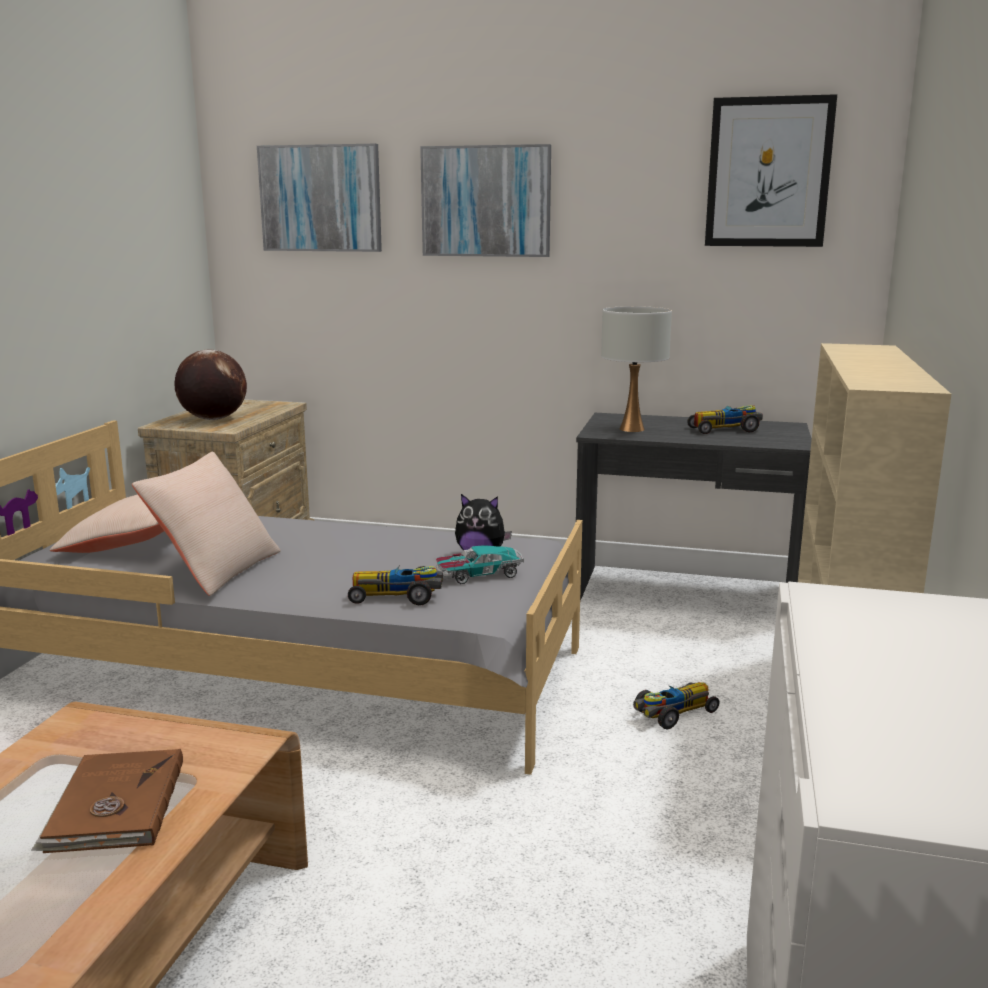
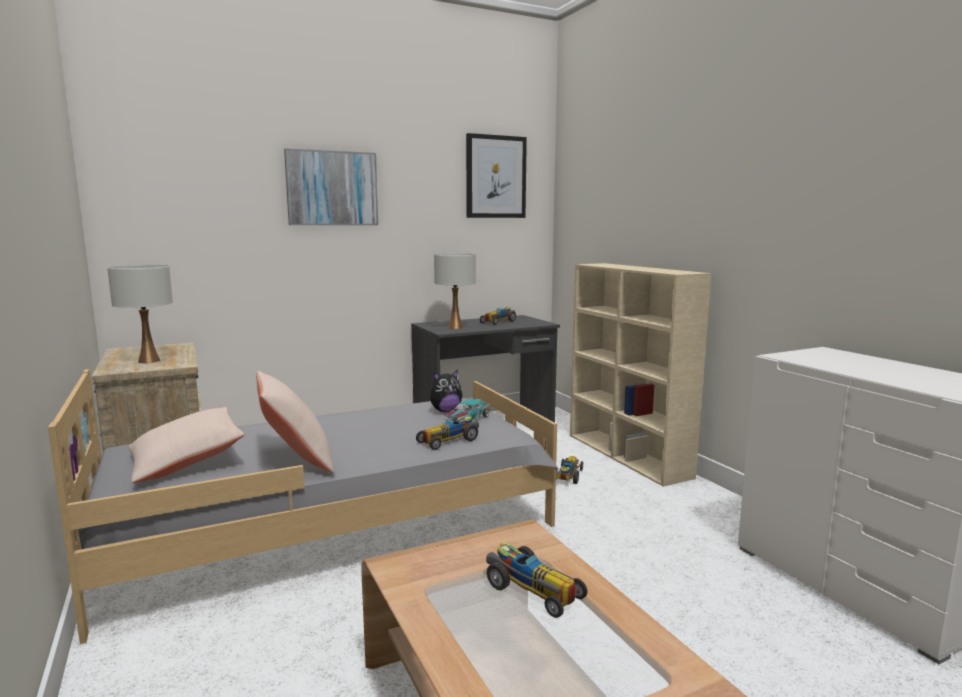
camera: 40 degrees left, 5 degrees down
(114, 806) = (531, 589): brown book -> toy car
(213, 419) = (148, 361): globe -> white table lamp
(321, 198) = (199, 182): picture -> none

